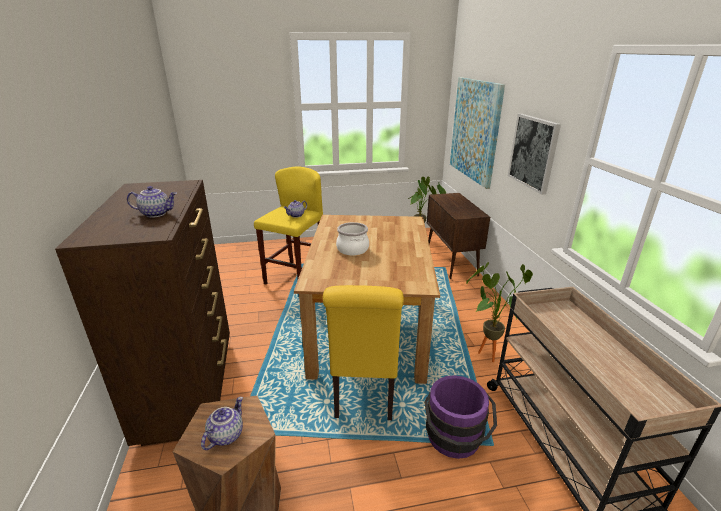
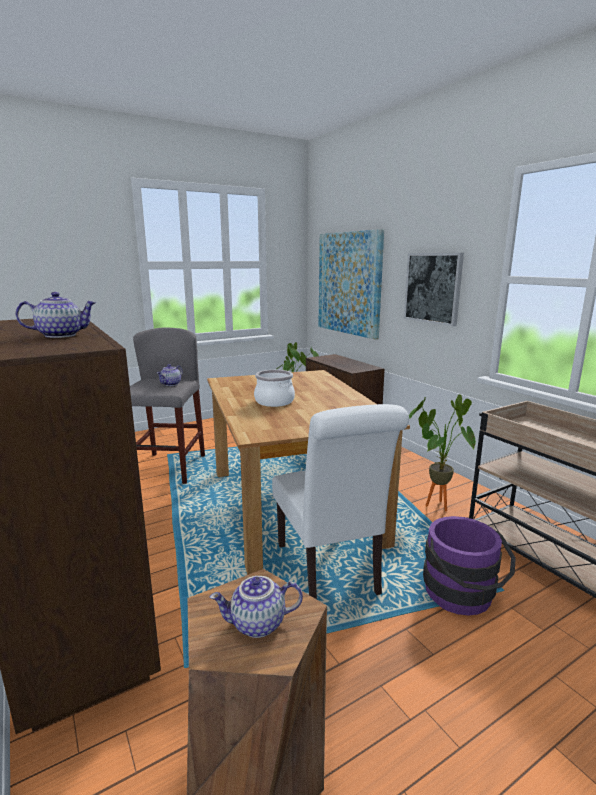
camera: 20 degrees left, 10 degrees down
(225, 435) = (257, 625): teapot -> teapot turned 105 degrees counterclockwise
(296, 276) = (168, 468): yellow stool -> grey stool
(364, 393) = (330, 573): yellow chair -> white chair

